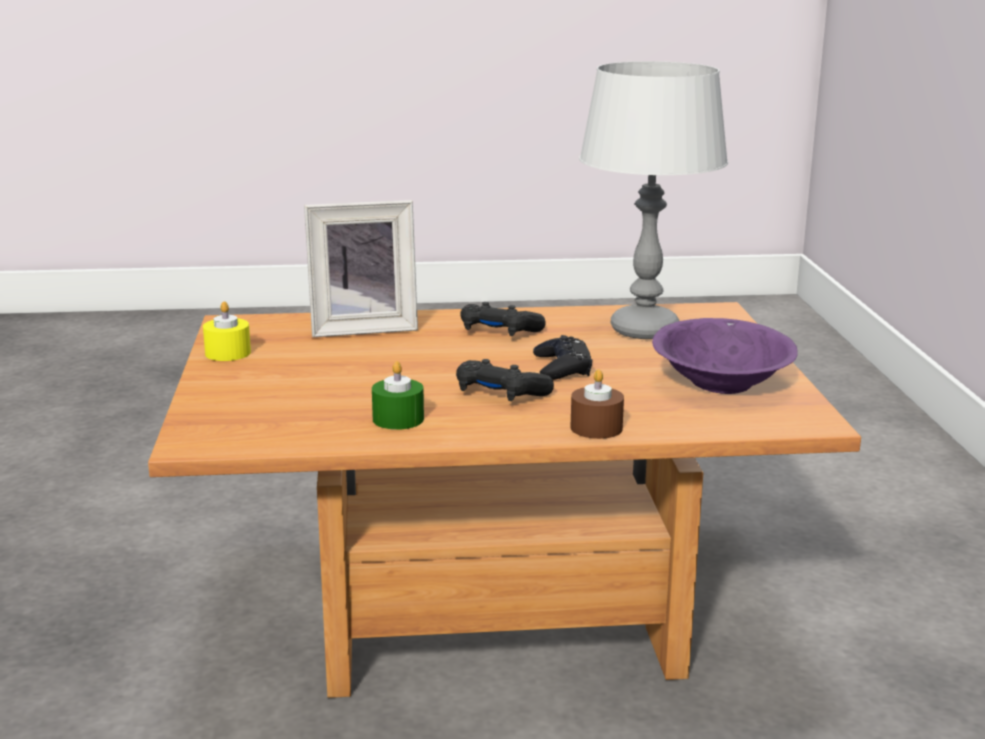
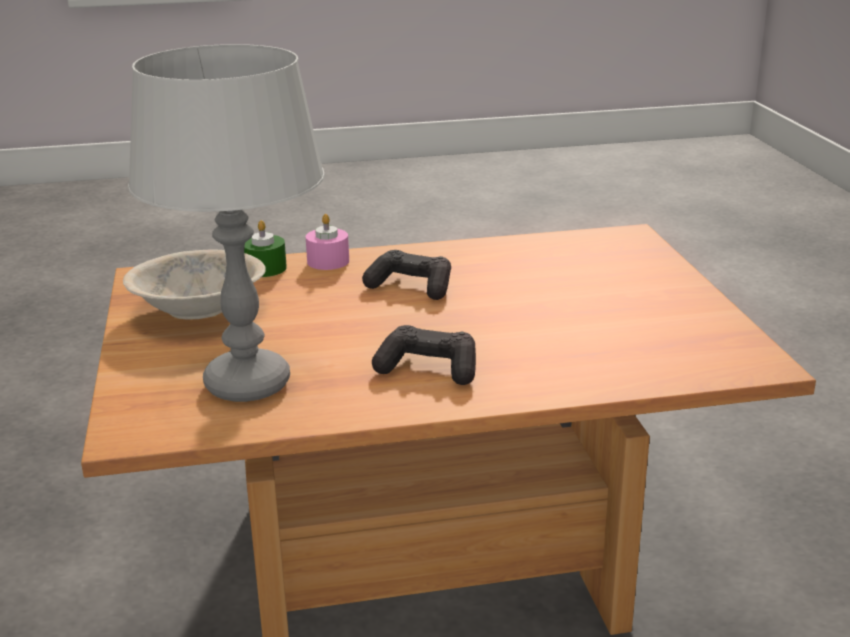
camera: 175 degrees right, 5 degrees up
(228, 353) = (708, 318): yellow candle -> none
(363, 327) = (596, 366): picture frame -> none
(398, 419) = (490, 260): green candle -> green candle (265, 268)
(562, 367) = (353, 320): black game controller -> none
(596, 428) = (328, 261): brown candle -> pink candle
(722, 383) = (198, 310): purple bowl -> beige bowl

